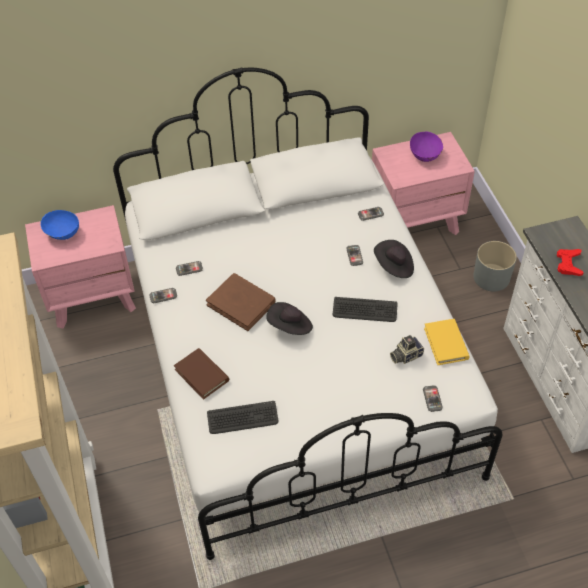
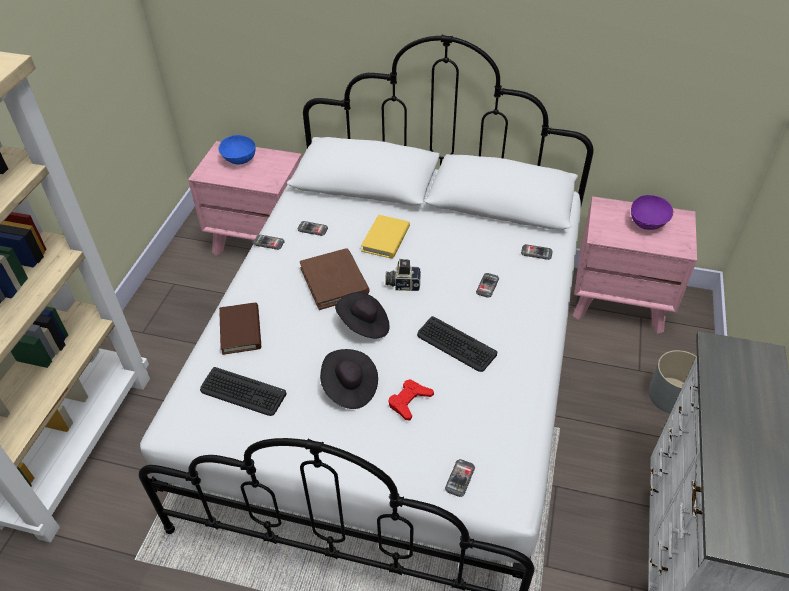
camera: 30 degrees right, 5 degrees down
(394, 266) = (523, 315): black hat -> black hat (349, 387)
(405, 355) = (465, 414): camera -> camera (403, 284)
(446, 343) = (523, 424): yellow book -> yellow book (386, 239)
(568, 264) = (732, 397): red game controller -> red game controller (409, 401)

